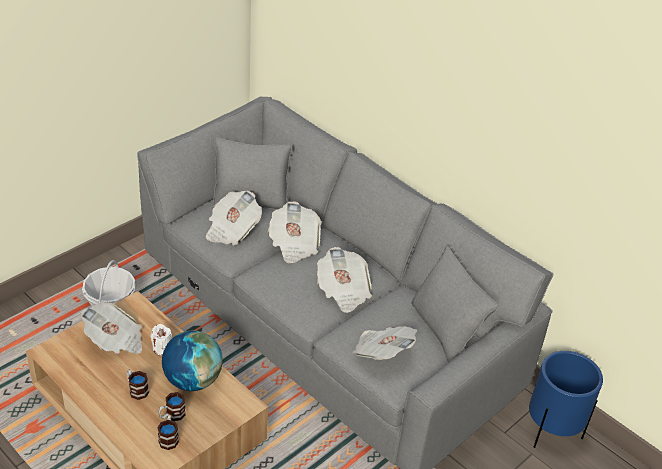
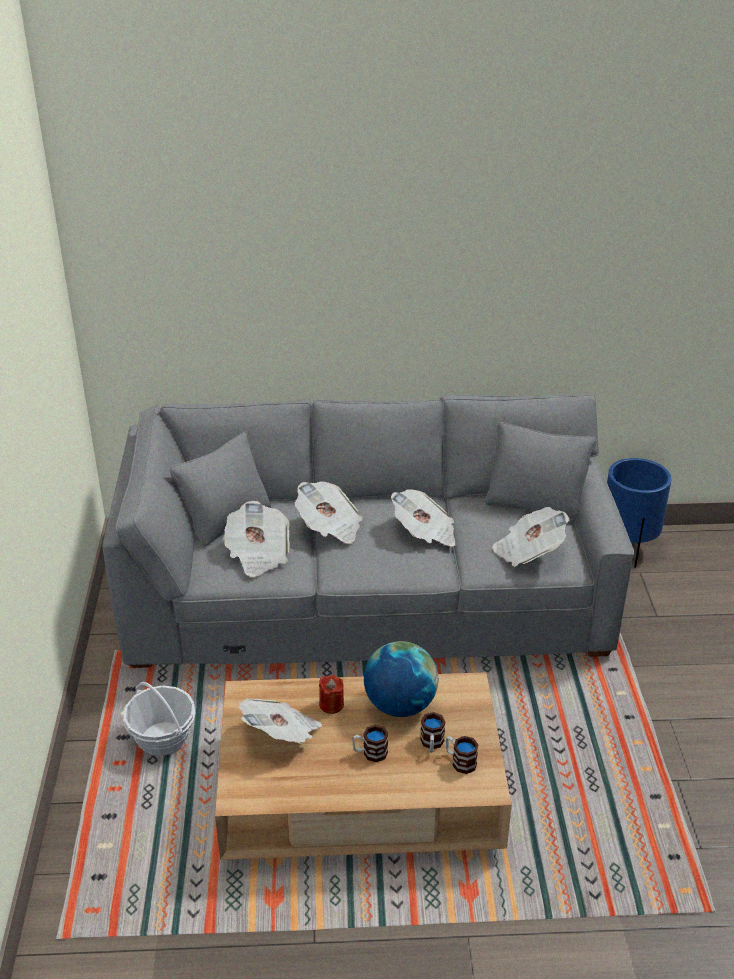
camera: 45 degrees left, 5 degrees down
(162, 348) = (331, 704): white candle -> red candle

